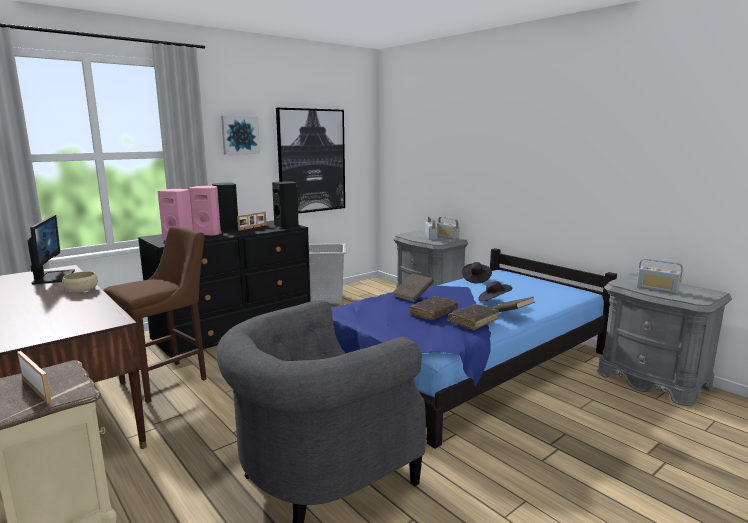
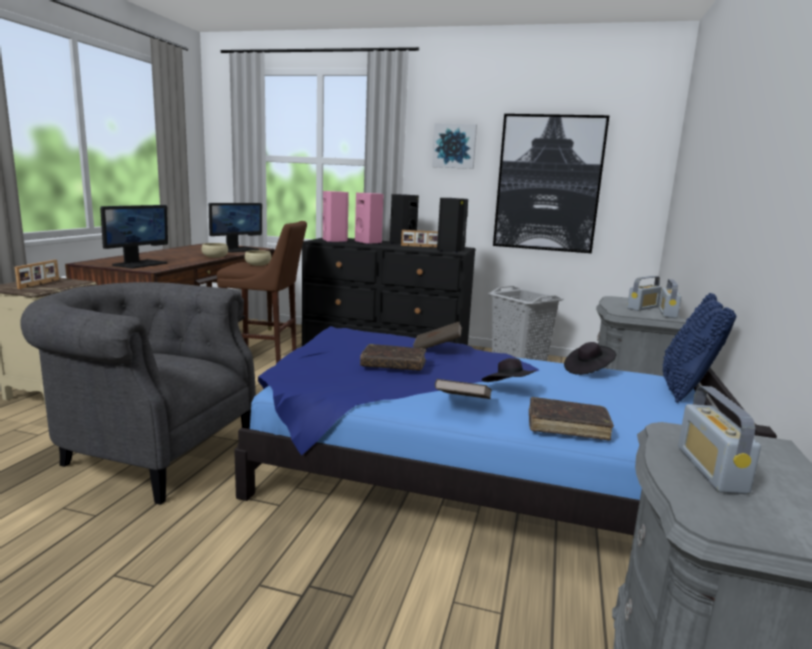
camera: 55 degrees right, 0 degrees up
(64, 323) = (139, 264): none -> monitor
(147, 283) = (258, 264): none -> beige bowl
(473, 321) = (394, 386): brown book -> brown book (567, 426)
(514, 273) = (685, 389): none -> blue pillow

